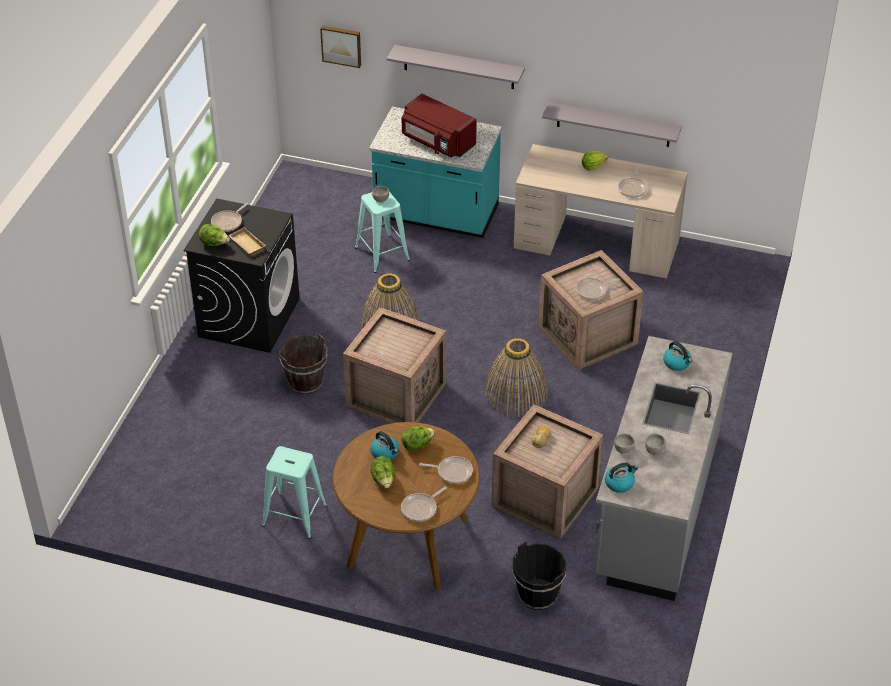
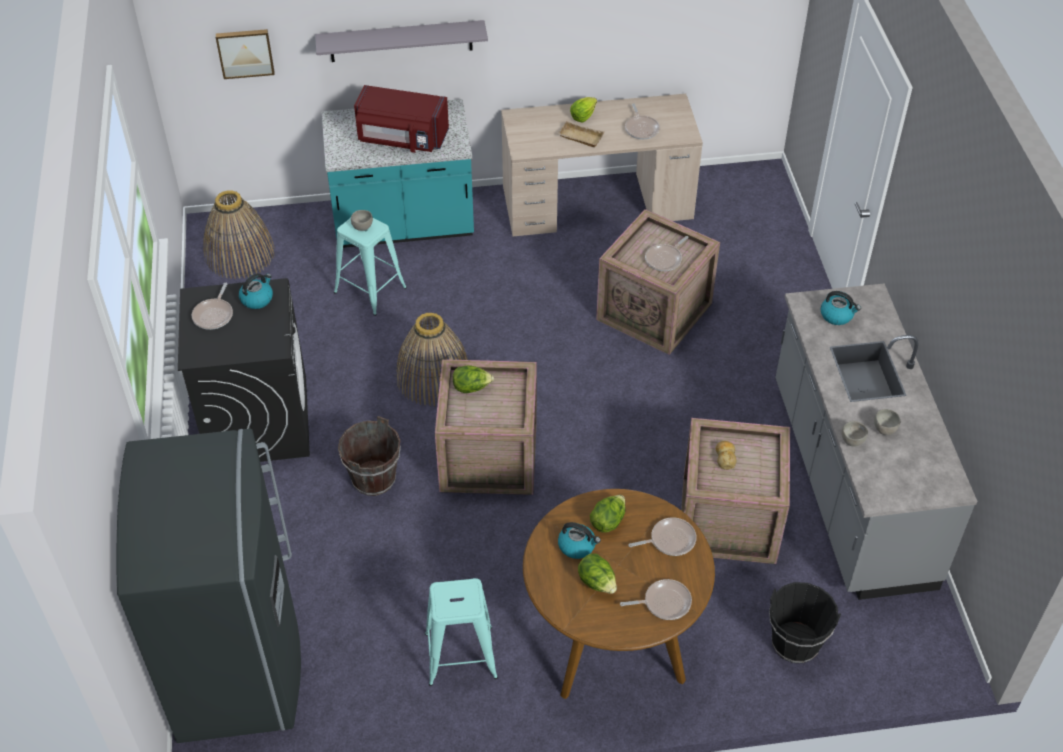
camera: 25 degrees left, 5 degrees up
(146, 466) = (239, 663): none -> grey fridge
(214, 243) = (213, 348): lettuce -> lettuce (471, 387)
(246, 244) = (254, 336): beige tray -> beige tray (579, 138)
(421, 508) = (664, 602): frying pan -> frying pan turned 120 degrees counterclockwise
(515, 394) = (620, 407): basket -> basket (239, 254)
(613, 124) = (596, 61): grey shelf -> none
(619, 483) = (876, 484): kettle -> kettle (257, 299)

